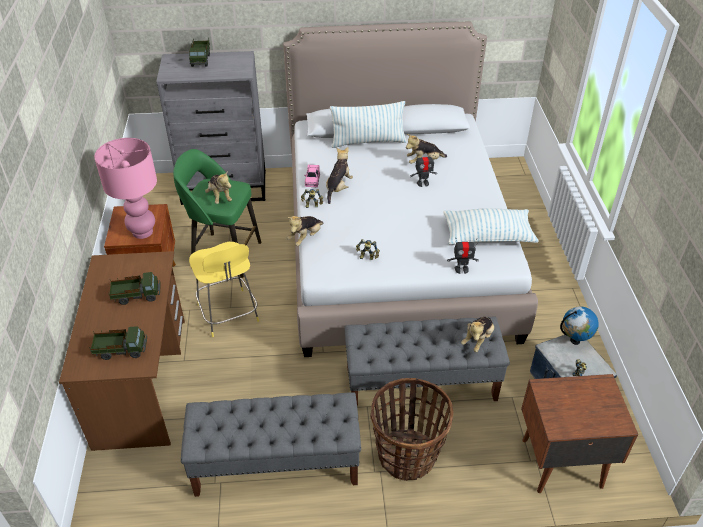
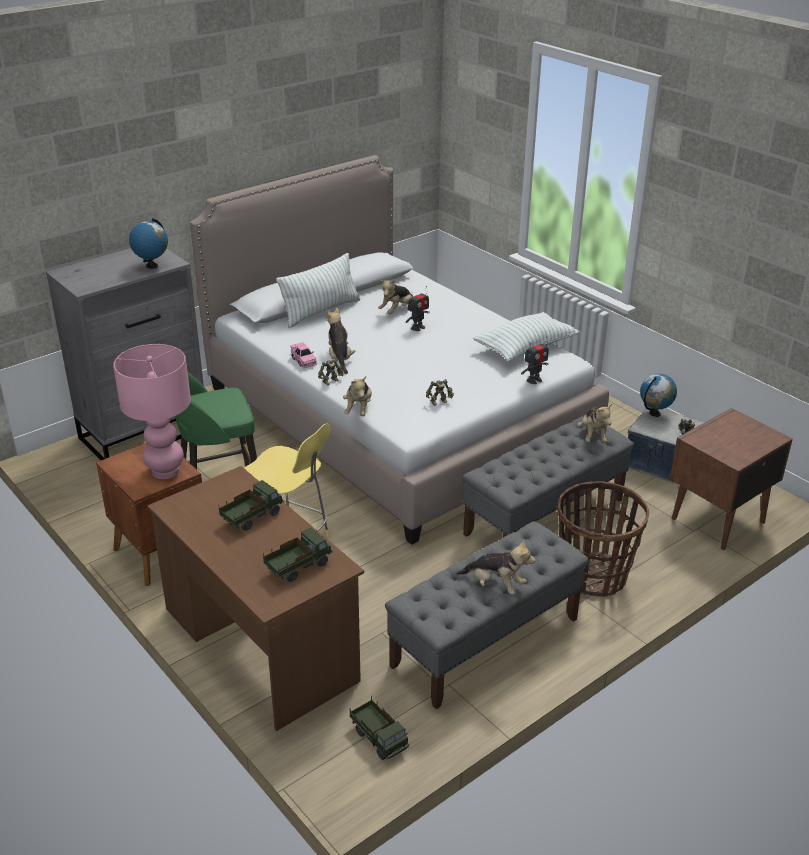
camera: 35 degrees left, 10 degrees down
(201, 60) = (104, 264): toy truck -> toy truck (379, 738)
(219, 196) = (220, 407): plush toy -> plush toy (495, 585)
(227, 71) = (151, 266): none -> globe

